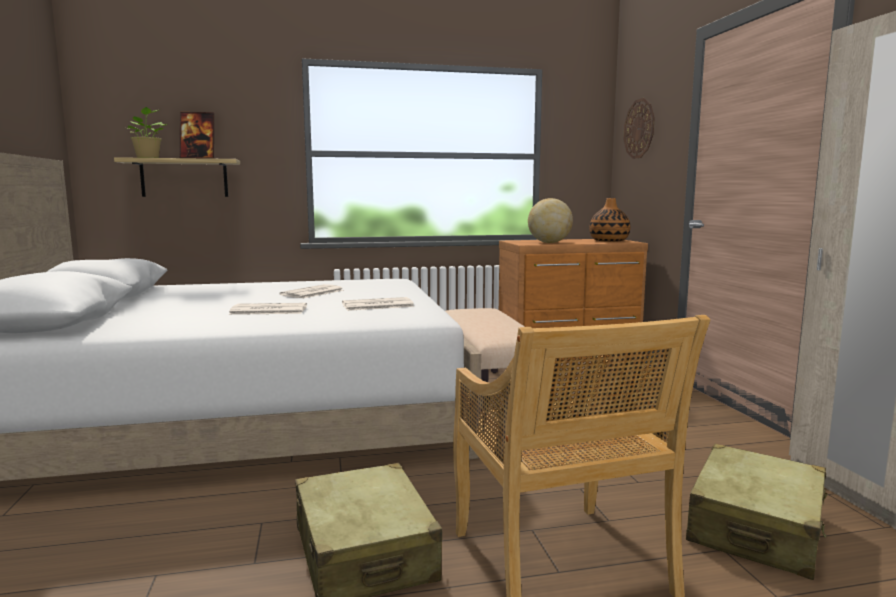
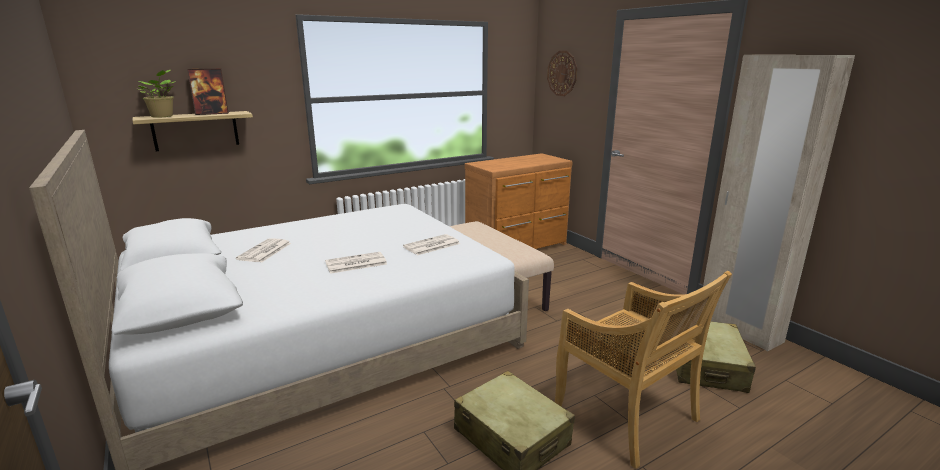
camera: 20 degrees left, 10 degrees up
(312, 293) = (359, 234): newspaper -> newspaper (264, 251)
(549, 243) = (507, 165): globe -> none
(608, 241) = (543, 159): vase -> none

